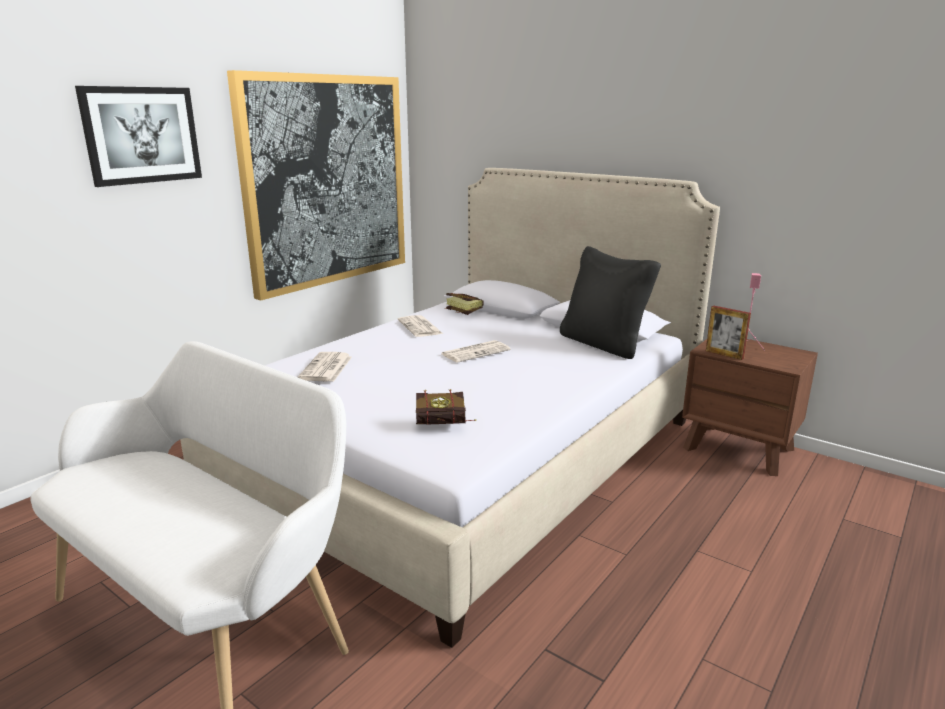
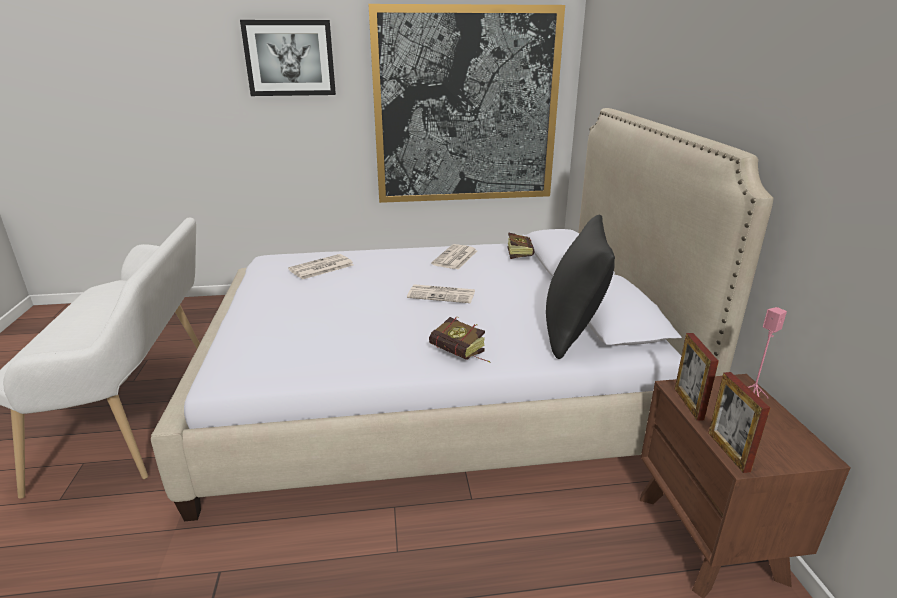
camera: 45 degrees right, 5 degrees up
(446, 425) = (286, 345): book -> book (461, 355)
(777, 366) = (728, 451): none -> picture frame

